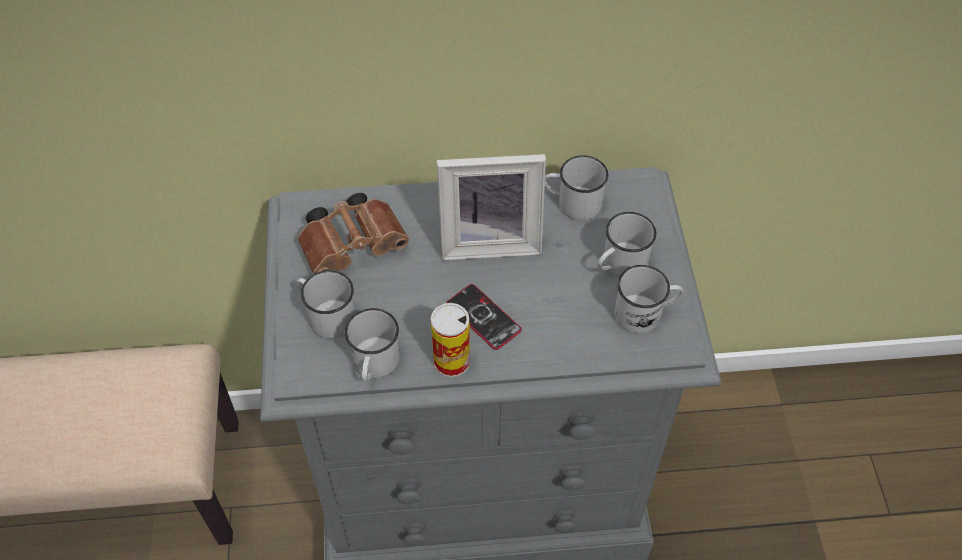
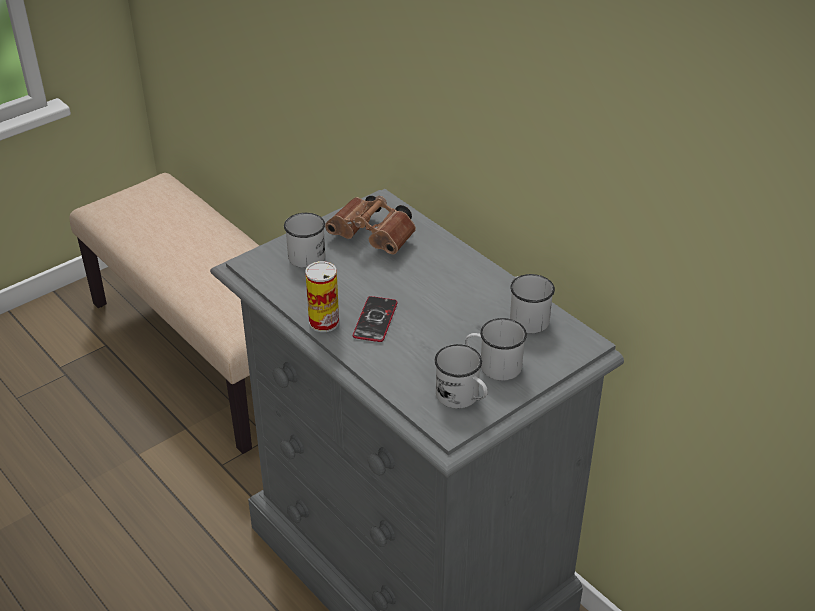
camera: 55 degrees right, 15 degrees down
(374, 365) = (288, 290): white mug -> none
(490, 240) = (446, 293): picture frame -> none

